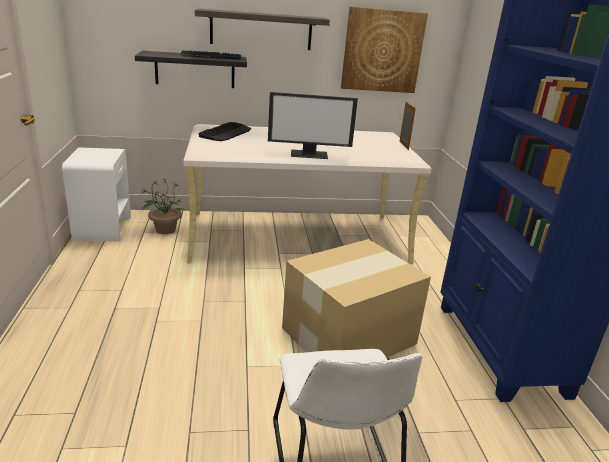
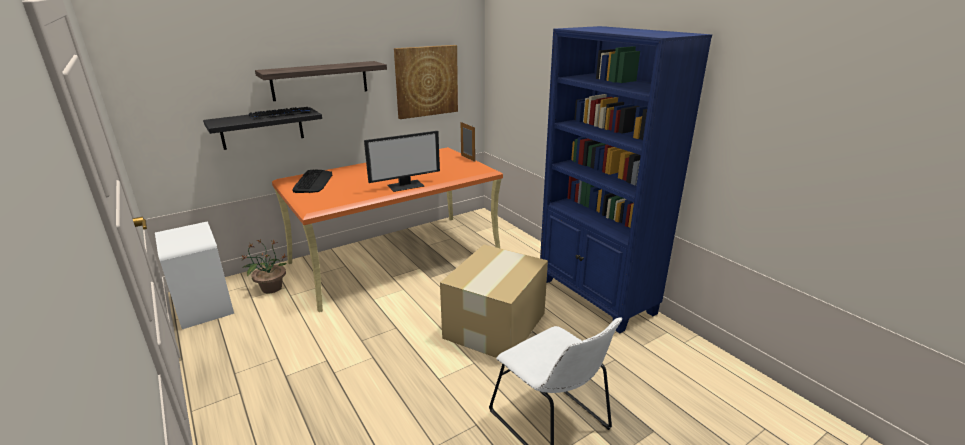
camera: 25 degrees left, 0 degrees up
(298, 237) = (397, 257): beige desk -> orange desk

